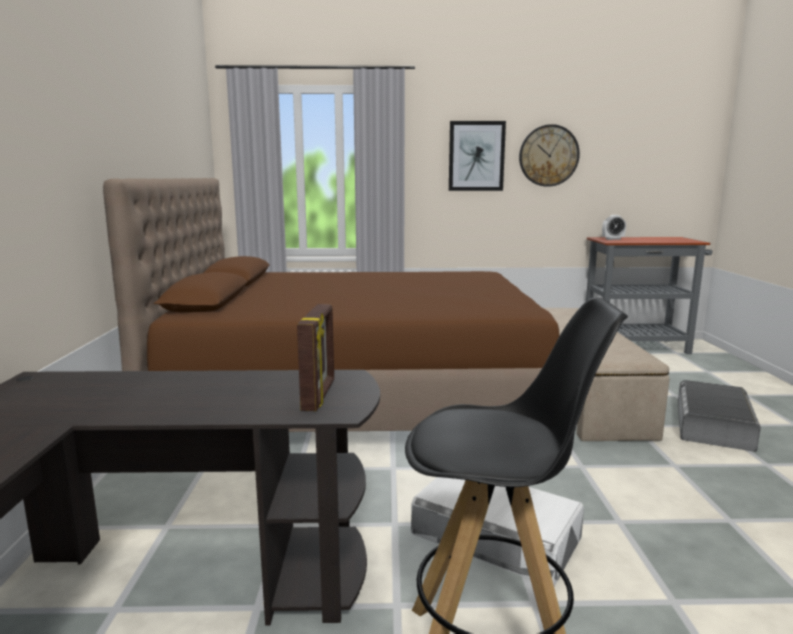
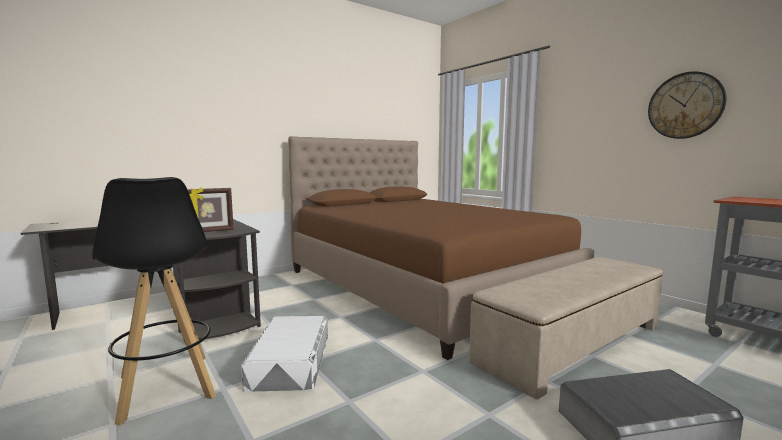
camera: 55 degrees right, 5 degrees down
(476, 156) = (605, 113): picture -> none
(613, 239) = (753, 199): alarm clock -> none

